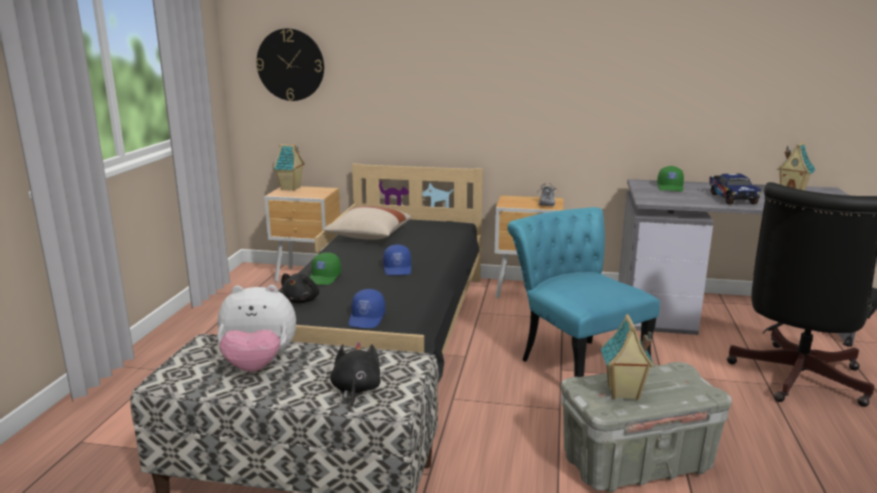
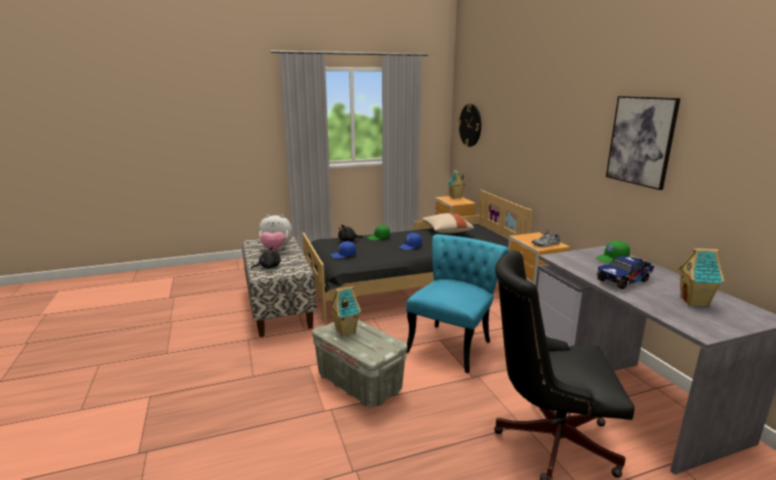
camera: 60 degrees right, 0 degrees up
(258, 365) = (276, 249): plush toy -> plush toy turned 60 degrees counterclockwise
(651, 55) = (641, 141): none -> picture

